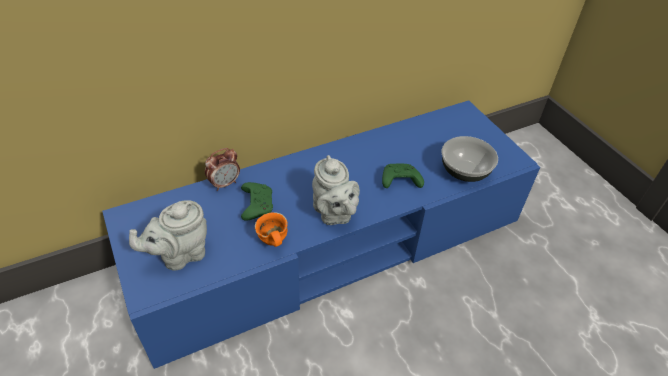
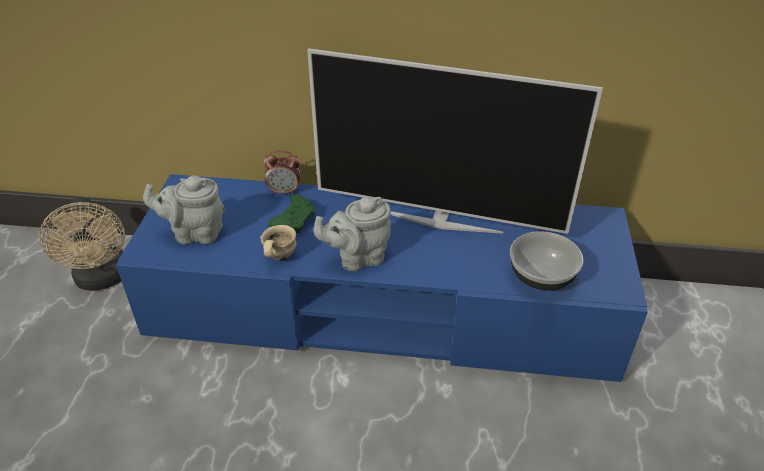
camera: 35 degrees right, 5 degrees down
(66, 338) = (103, 279): none -> beige fan
(272, 243) = (277, 257): orange mug -> beige mug
(333, 214) = (358, 258): grey teapot -> grey teapot turned 60 degrees clockwise
(364, 158) = (439, 220): none -> television
(399, 181) = (455, 257): green game controller -> none

